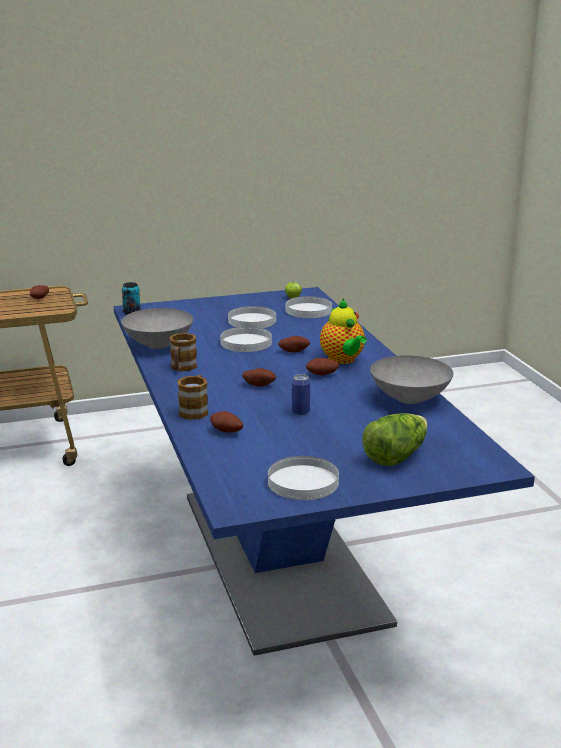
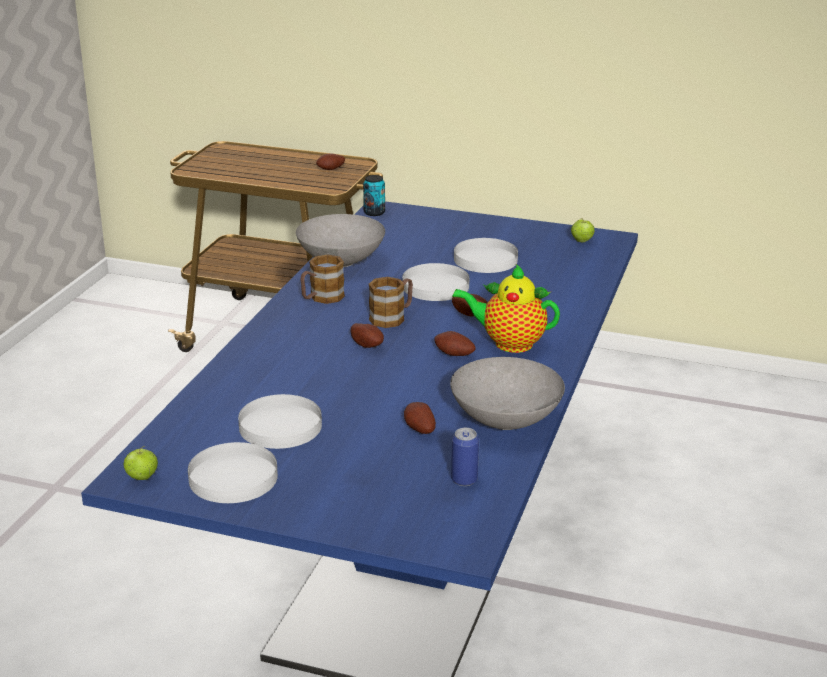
camera: 35 degrees right, 5 degrees up
(195, 410) = (259, 353): mug -> mug (392, 317)
(226, 432) = (249, 390): potato -> potato (419, 430)
(242, 504) = (142, 477): none -> apple
(300, 412) = (358, 394): can -> can (464, 480)
(308, 310) = (574, 263): white plate -> white plate (281, 426)
(343, 360) = (509, 343): teapot -> teapot turned 90 degrees clockwise
(395, 456) = (373, 486): lettuce -> none

